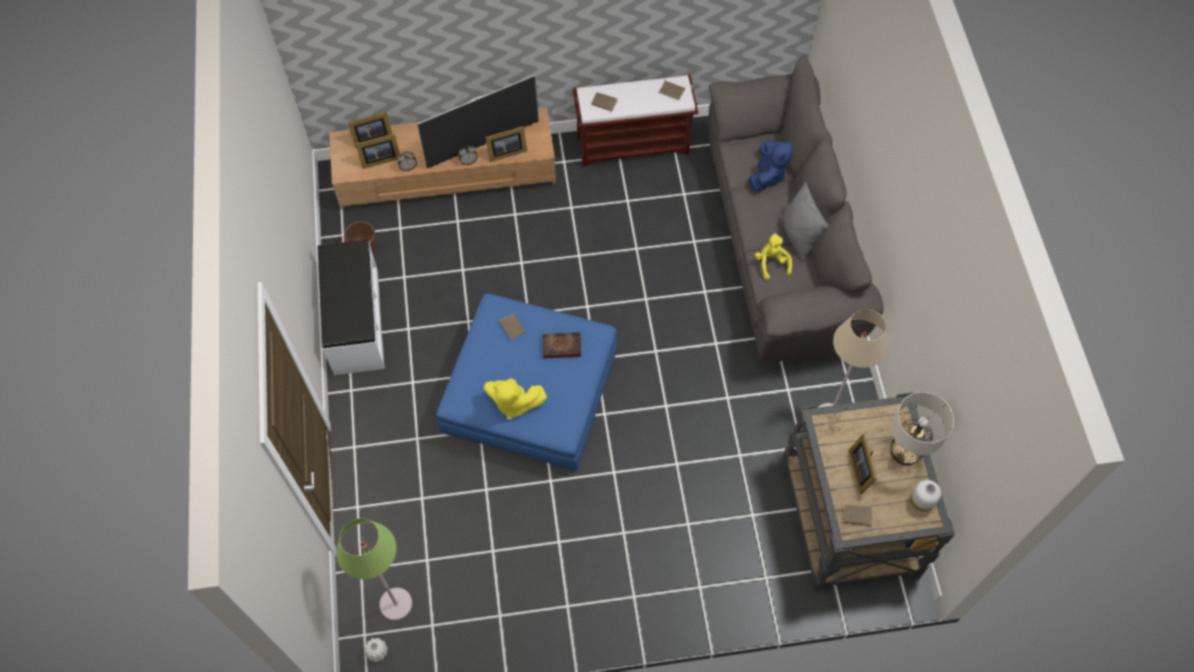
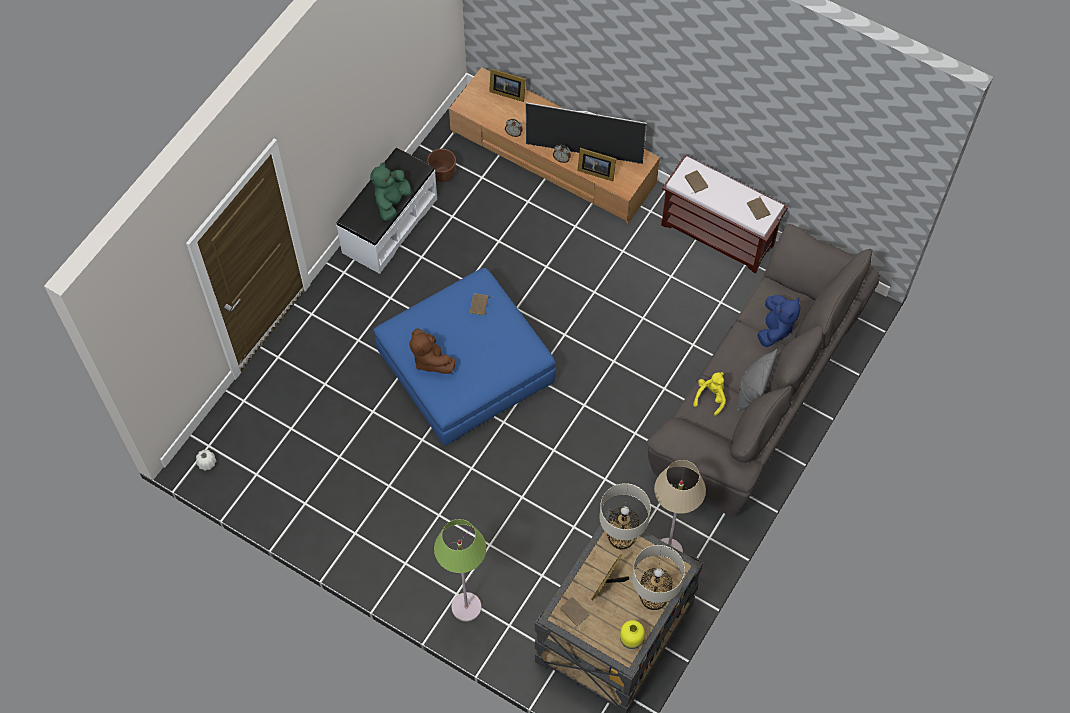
camera: 40 degrees right, 0 degrees up
(357, 294) = (391, 202): none -> green plush toy
(379, 159) = (498, 113): picture frame -> none
(396, 604) = (245, 442): green floor lamp -> green floor lamp (466, 607)
(513, 403) = (430, 360): yellow plush toy -> brown plush toy
(560, 347) = (500, 344): book -> none
(767, 175) = (775, 328): blue plush toy -> blue plush toy turned 45 degrees counterclockwise
(833, 423) = (621, 537): none -> table lamp
(922, 501) = (631, 639): white vase -> yellow vase

